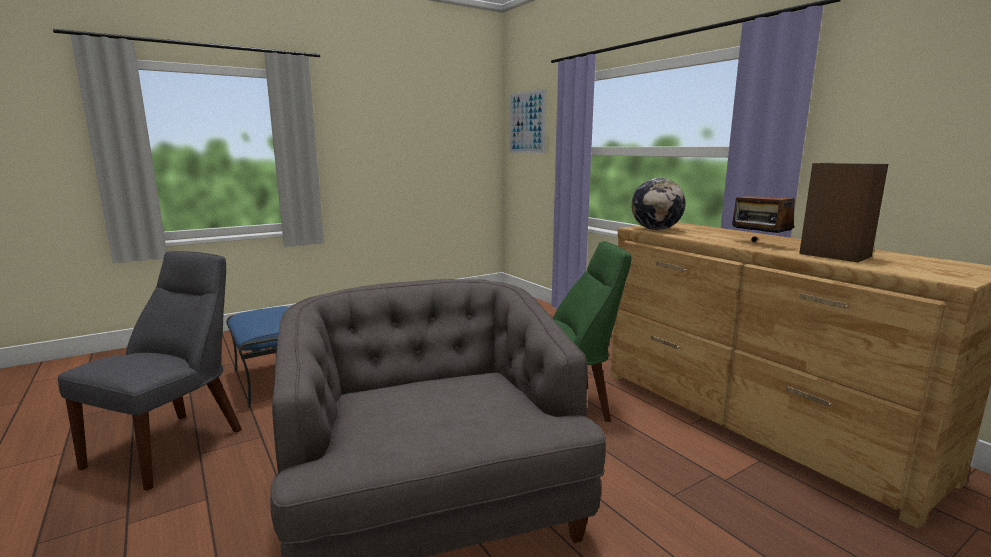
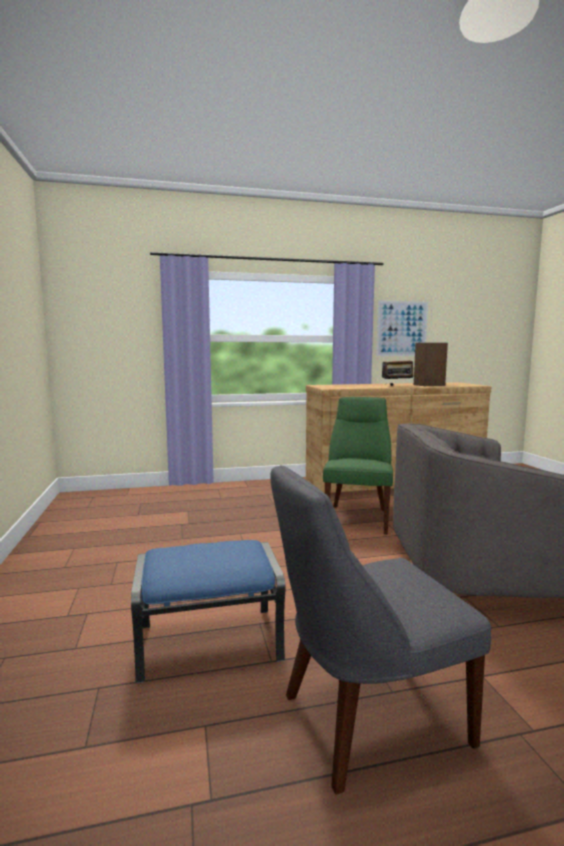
camera: 70 degrees left, 5 degrees down
(173, 445) = (366, 720): grey chair -> grey chair turned 60 degrees counterclockwise
(527, 122) = (97, 308): picture -> picture (402, 328)
(656, 230) = (339, 387): globe -> none

